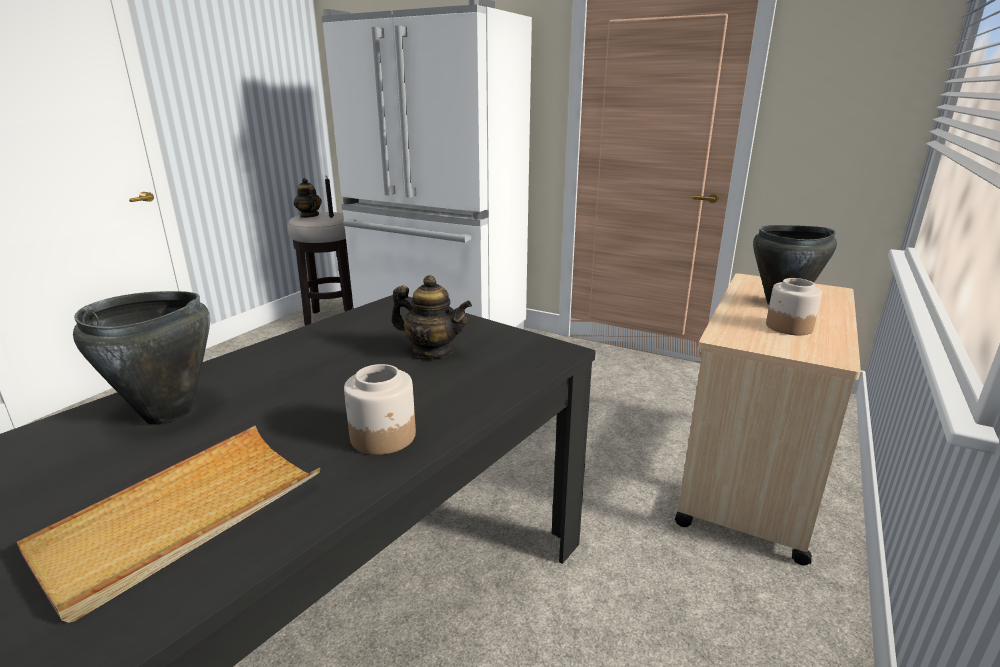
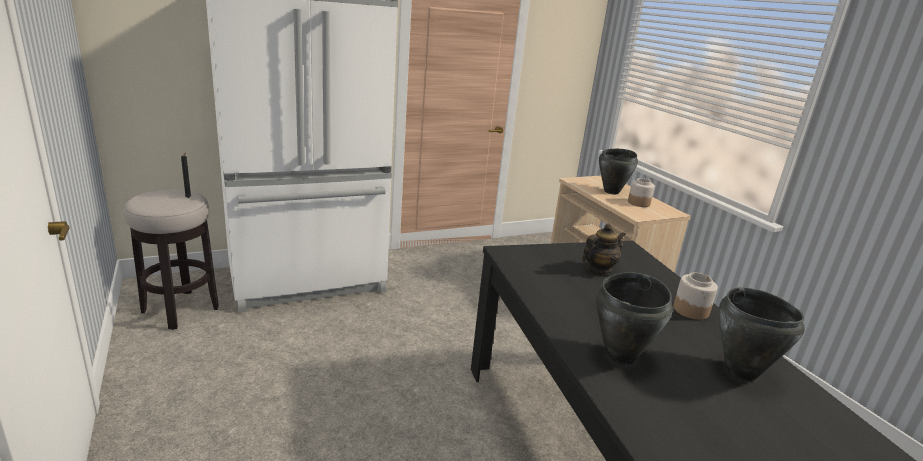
camera: 55 degrees left, 0 degrees up
(182, 517) = (740, 372): beige tray -> black cooking pot
(309, 216) = (156, 201): teapot -> none

